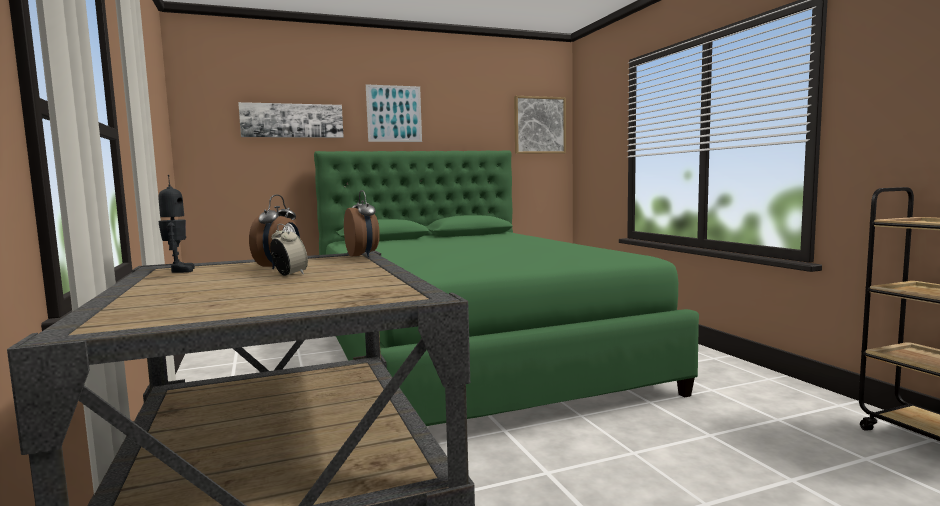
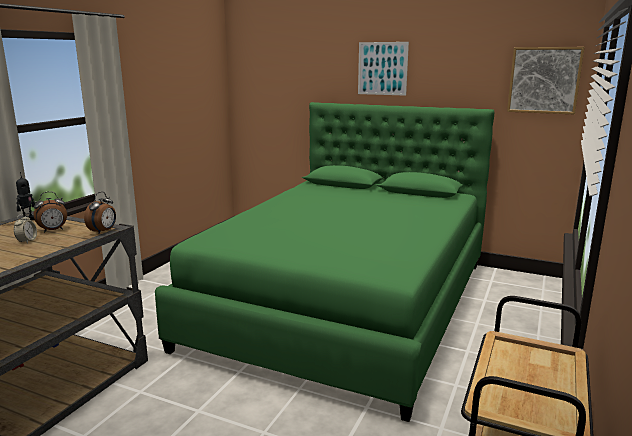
camera: 45 degrees right, 10 degrees up
(292, 120) = (301, 75): picture -> none

